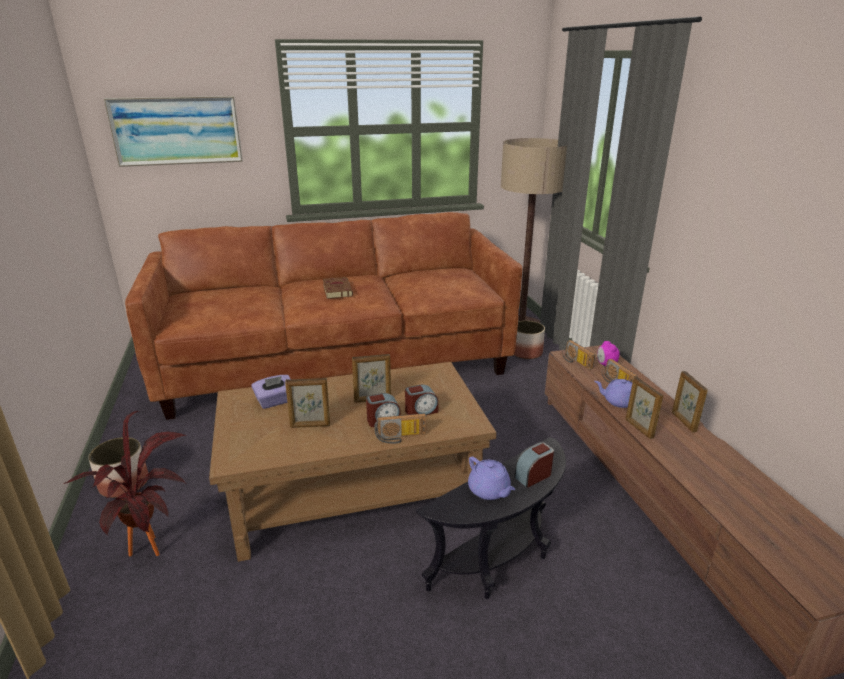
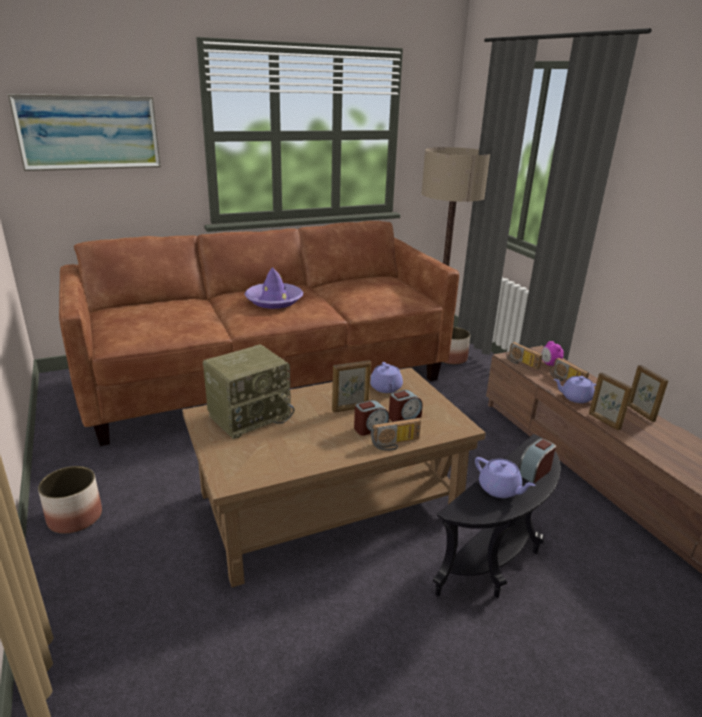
camera: 10 degrees left, 0 degrees up
(155, 551) = (135, 586): potted plant -> none
(275, 401) = (250, 416): purple tissue box -> radio
(310, 426) = (298, 438): picture frame -> none
(337, 290) = (274, 301): brown book -> purple hat
(416, 381) = (385, 388): none -> purple teapot

